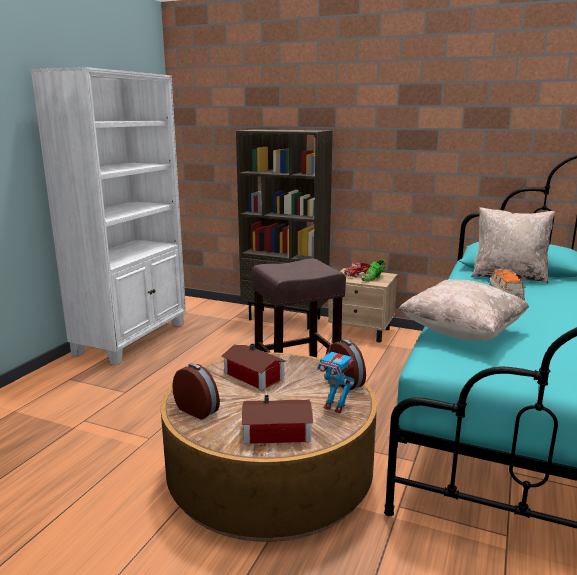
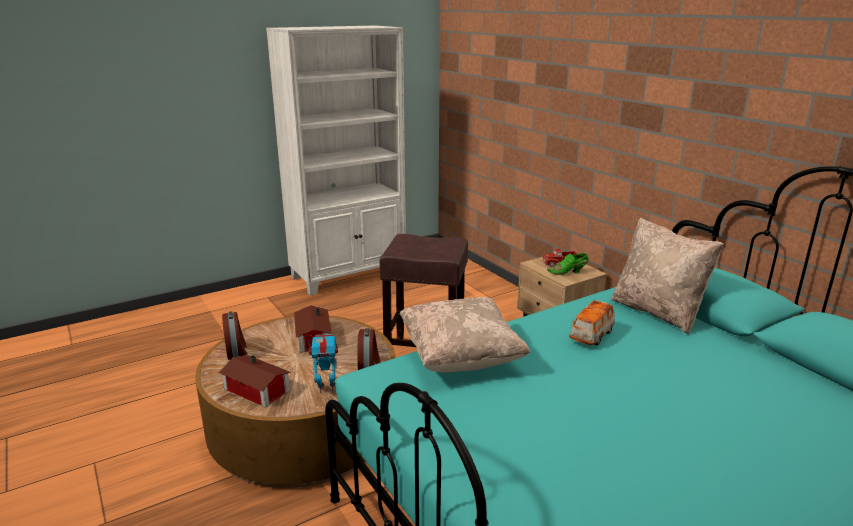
camera: 35 degrees right, 5 degrees up
(285, 319) = (499, 292): brown bookcase -> none
(335, 407) = (326, 388): toy robot -> toy robot turned 105 degrees clockwise

